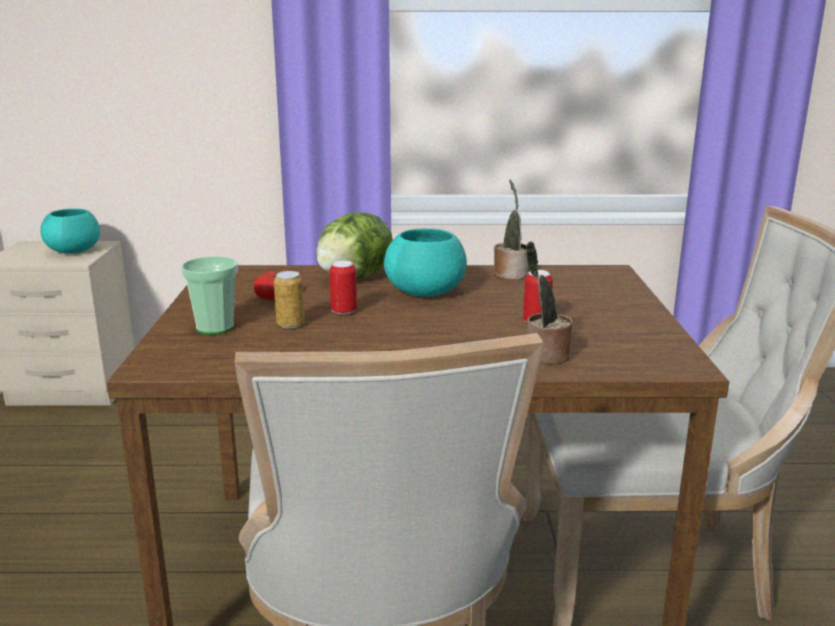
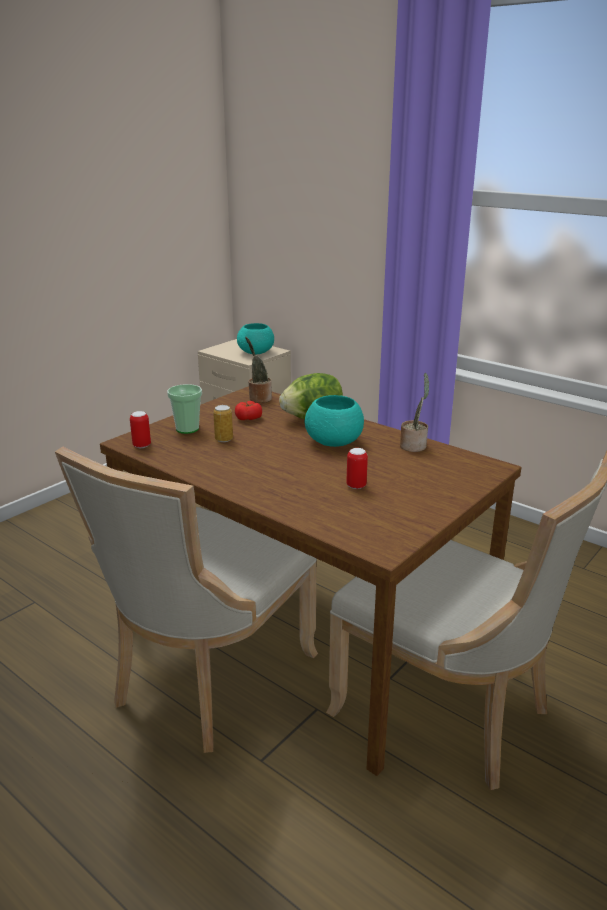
camera: 40 degrees right, 5 degrees up
(344, 311) = (264, 440): can -> can (142, 445)
(544, 356) = (314, 509): potted plant -> potted plant (259, 398)

